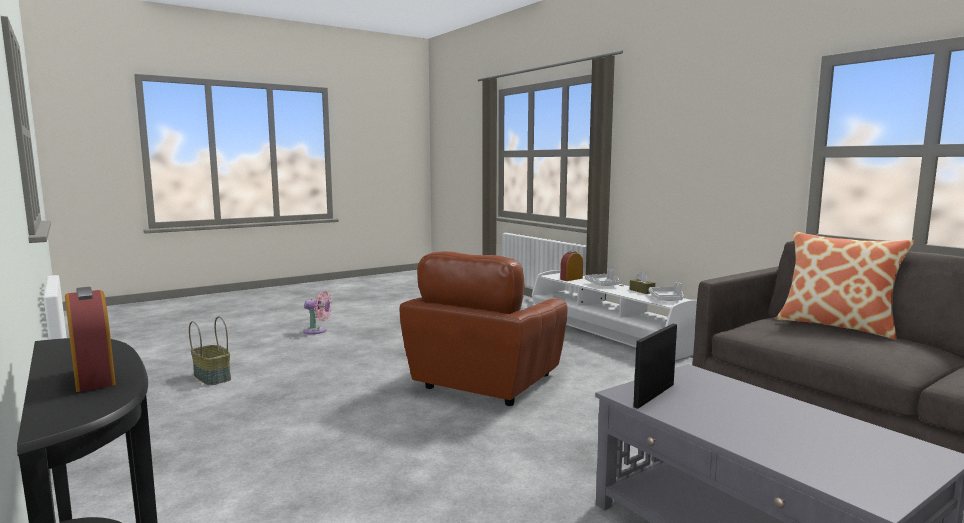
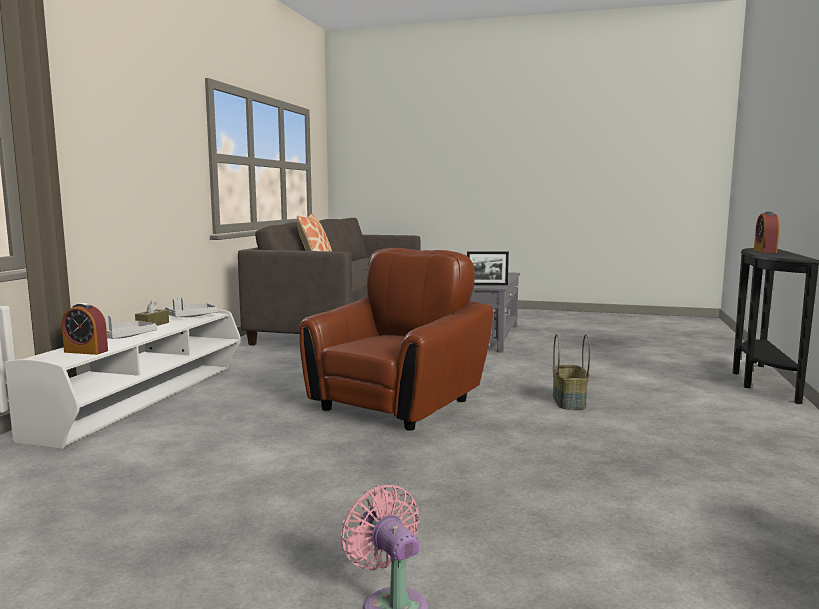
camera: 130 degrees left, 0 degrees up
(213, 377) = (703, 535): basket -> basket (568, 401)
(487, 382) = (397, 404): brown armchair -> brown armchair turned 45 degrees counterclockwise

